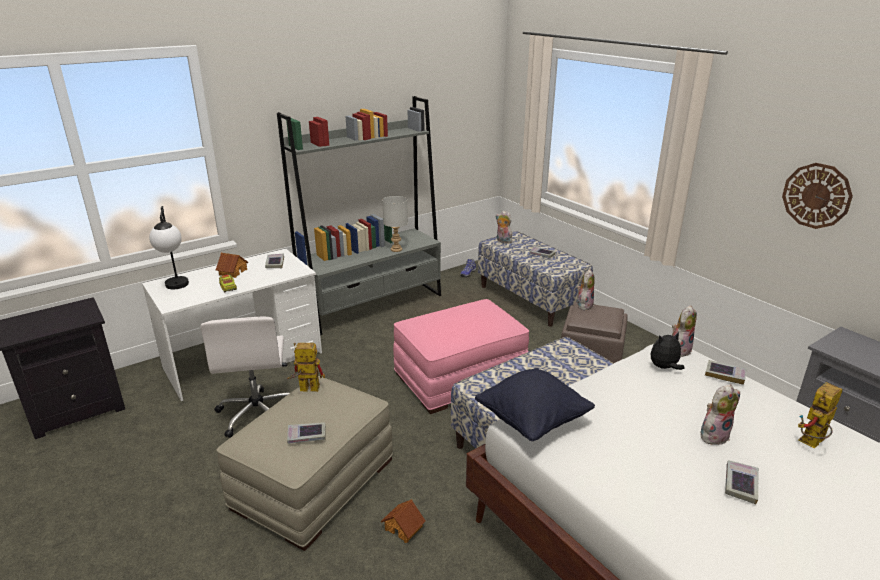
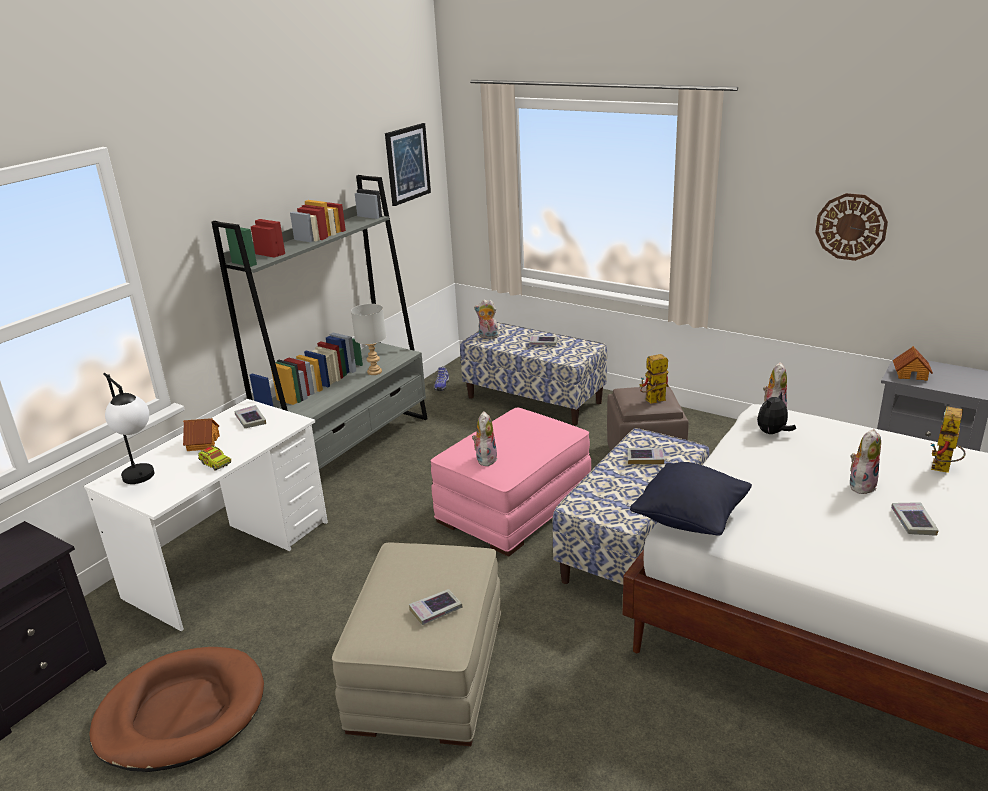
camera: 20 degrees left, 0 degrees up
(143, 457) = (181, 713): none -> brown dog bed
(258, 413) = (298, 615): white office chair -> none
(305, 389) = (389, 560): toy robot -> toy robot (652, 401)
(404, 527) = (563, 684): toy house -> toy house (911, 374)
(464, 94) = (407, 164): none -> picture
(584, 305) = (627, 390): plush toy -> plush toy (485, 458)
(725, 374) = (831, 425): book -> book (645, 458)

